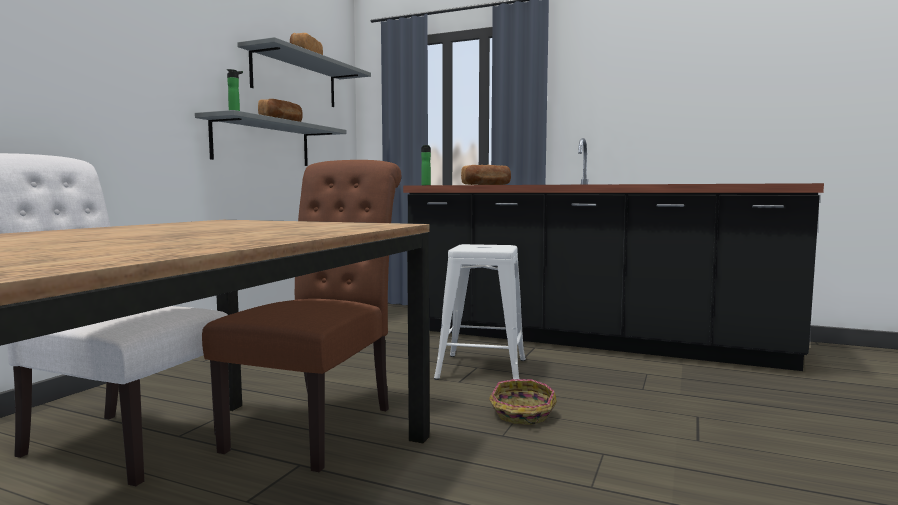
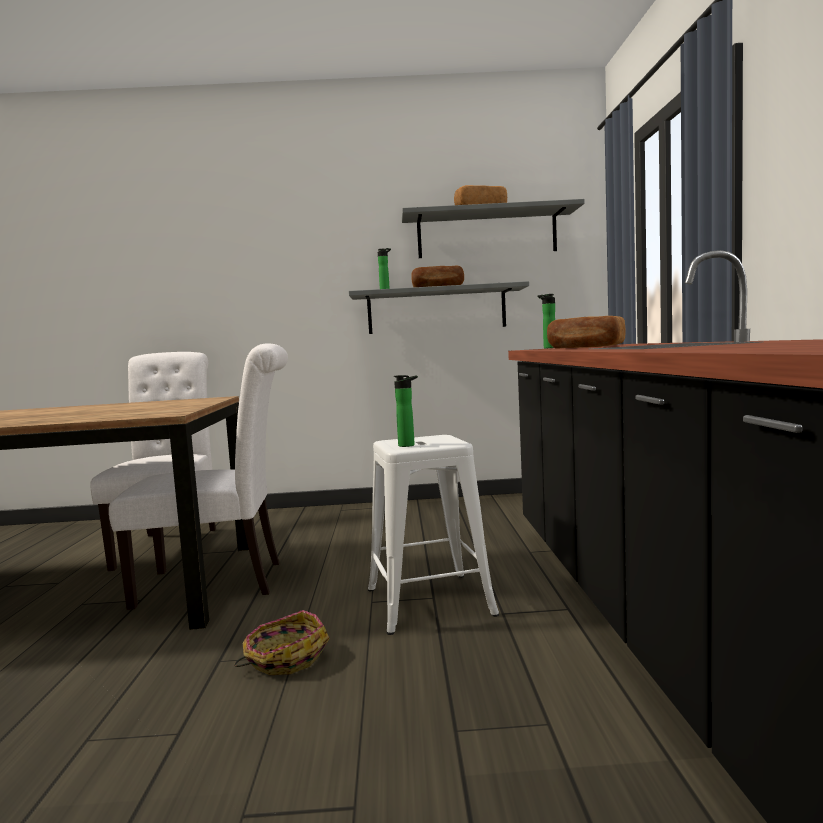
camera: 65 degrees right, 0 degrees up
(319, 424) = (220, 582): brown chair -> white chair
(492, 248) = (409, 445): none -> bottle

